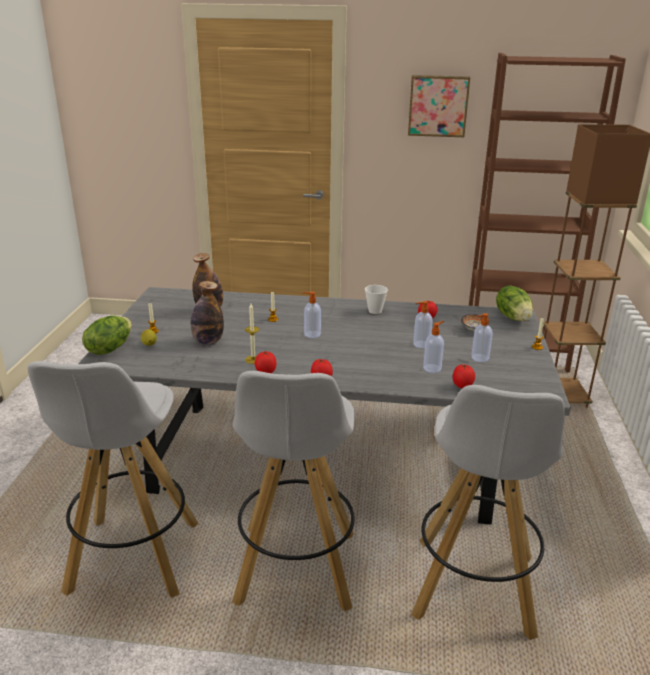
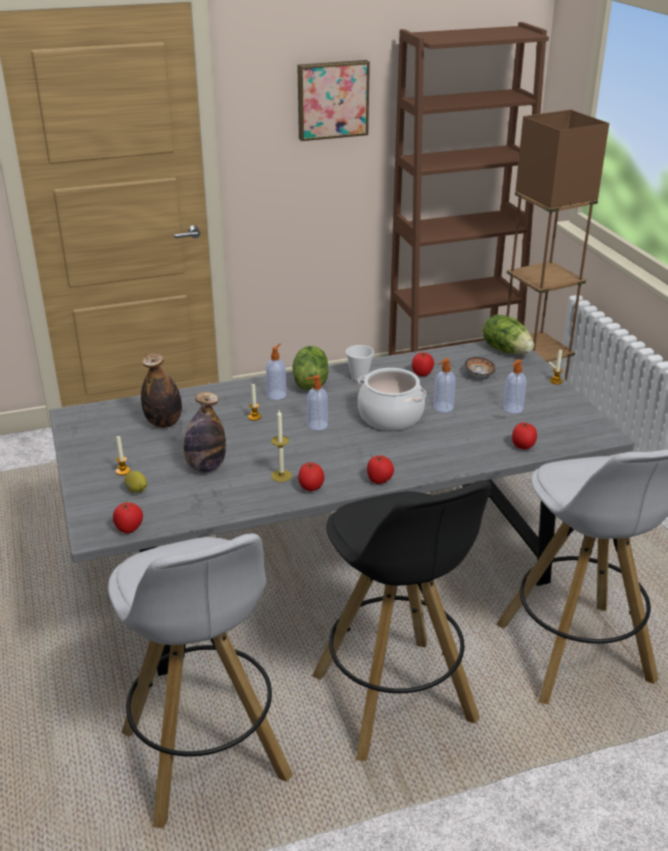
camera: 25 degrees left, 5 degrees up
(109, 348) = (90, 509): lettuce -> lettuce (309, 382)
(120, 366) = (129, 529): none -> tomato
(296, 569) = (395, 700): white stool -> black stool
(372, 341) = (390, 416): none -> cooking pot
(432, 368) = (478, 433): soap dispenser -> soap dispenser (277, 395)

